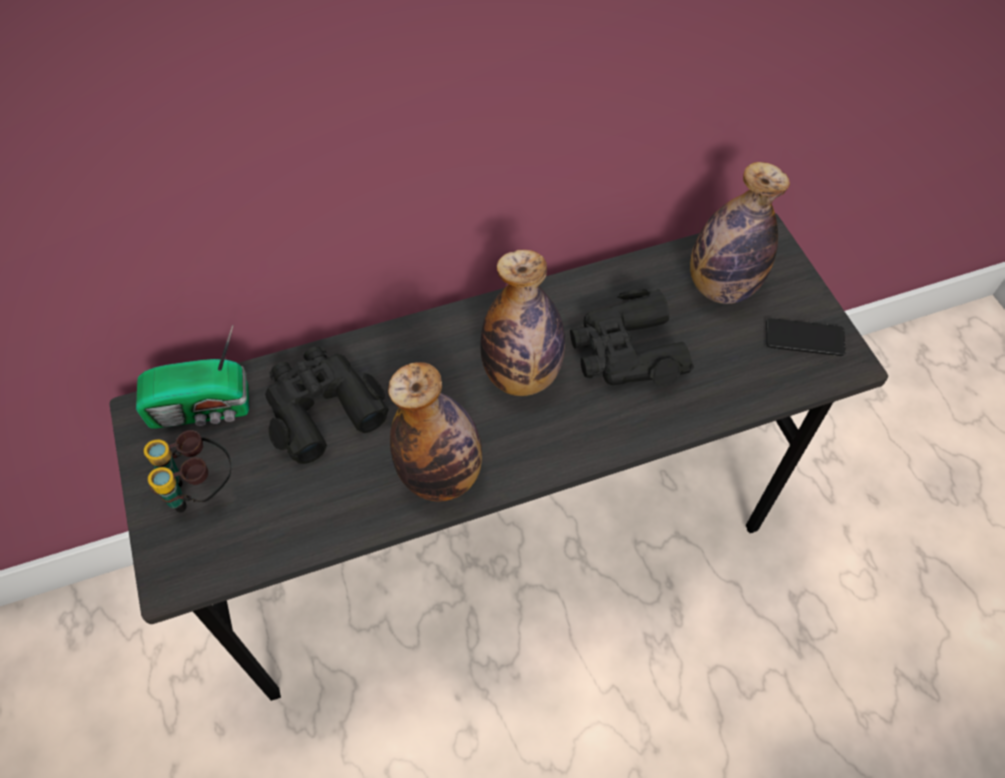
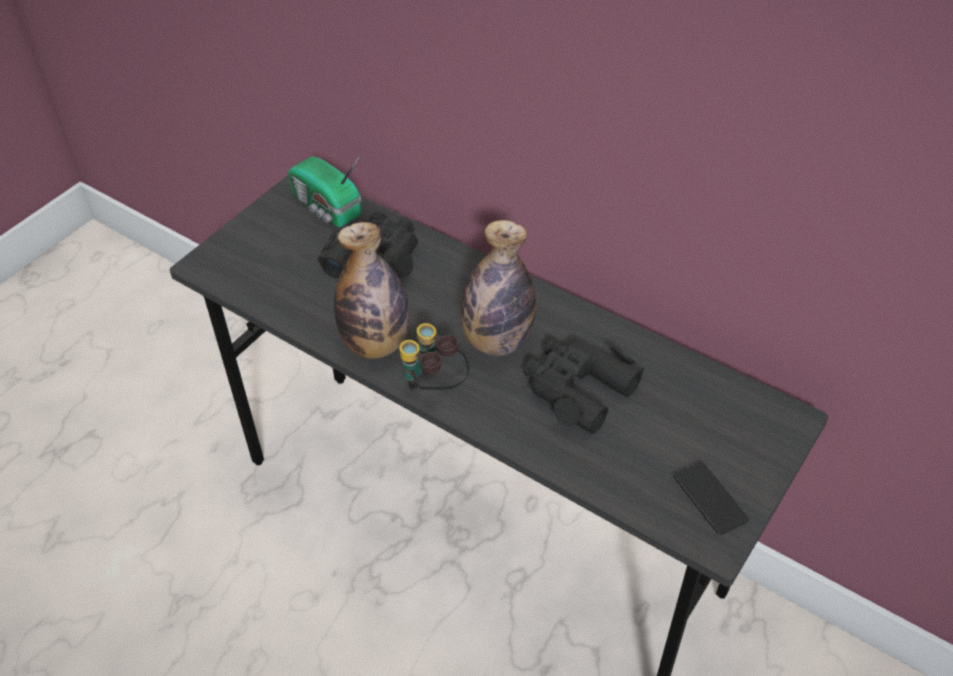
camera: 55 degrees right, 10 degrees down
(200, 490) = (270, 241): binoculars -> binoculars (434, 387)
(721, 287) = (704, 416): bottle -> none

